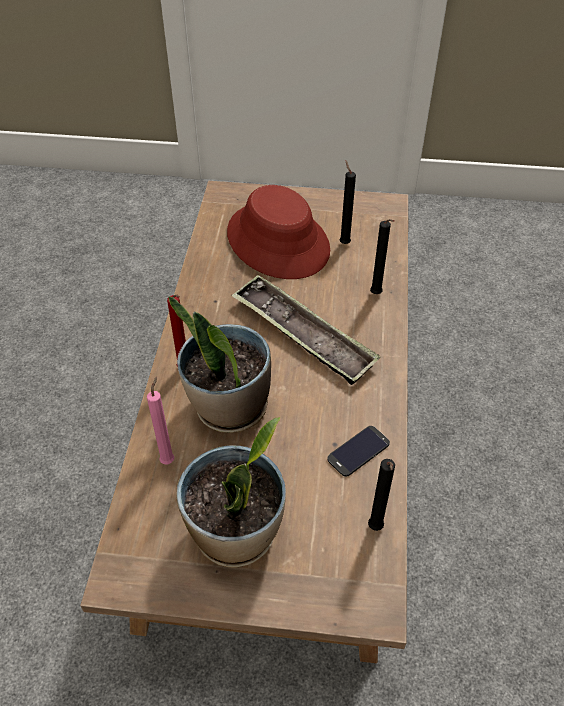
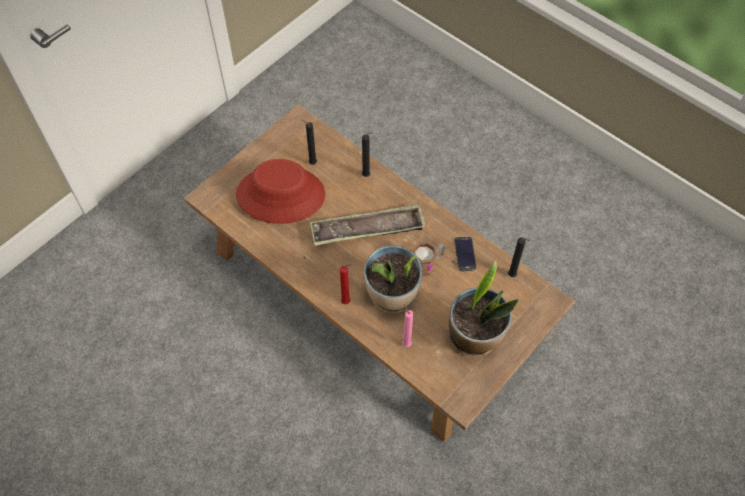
camera: 55 degrees left, 10 degrees up
(307, 418) = (428, 263): none -> mug

